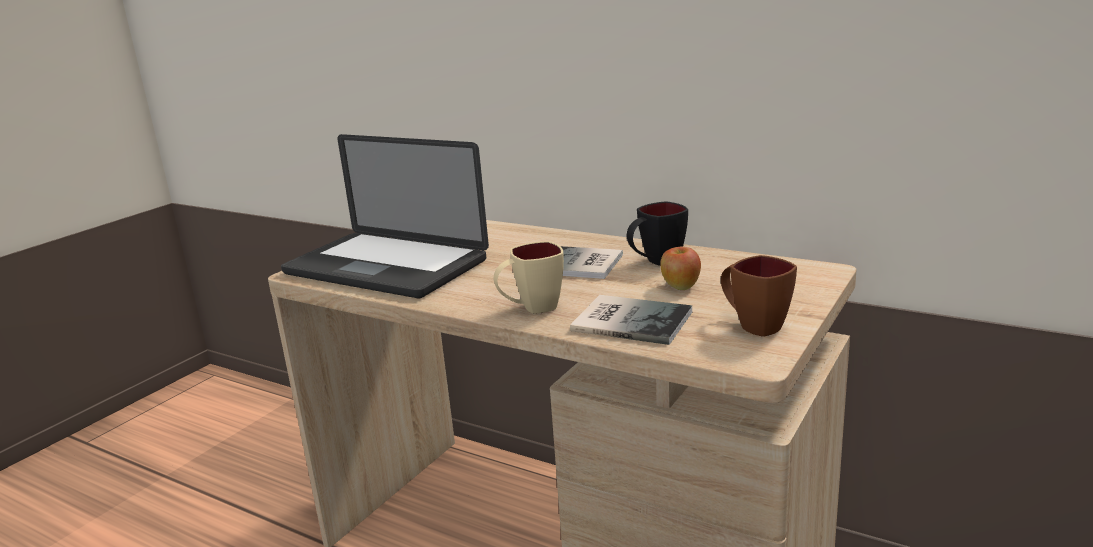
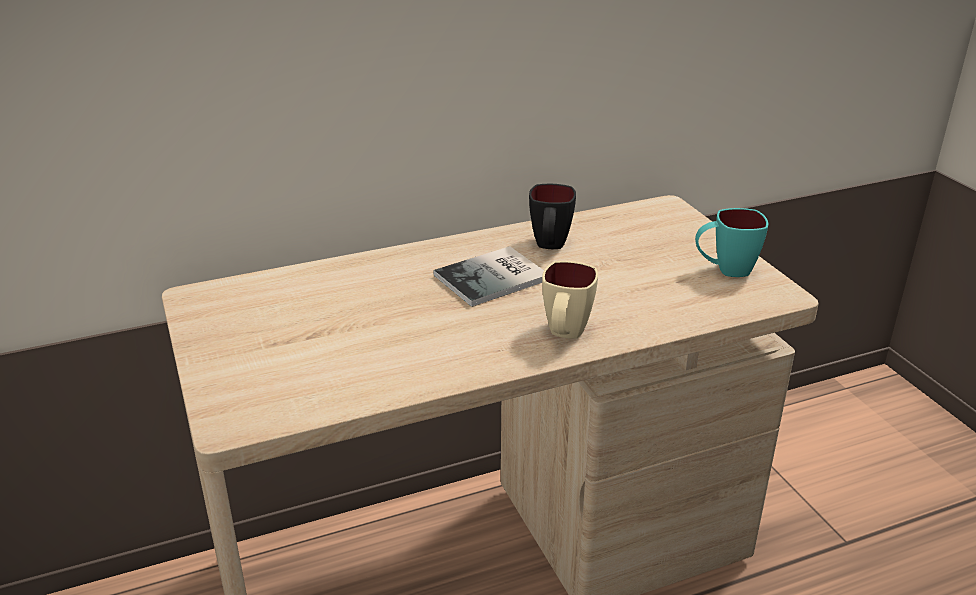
camera: 55 degrees left, 10 degrees up
(385, 267) = (319, 367): laptop -> none
(630, 320) = (651, 306): book -> none
(680, 287) = (616, 261): apple -> none
(753, 325) = (725, 270): brown mug -> turquoise mug

